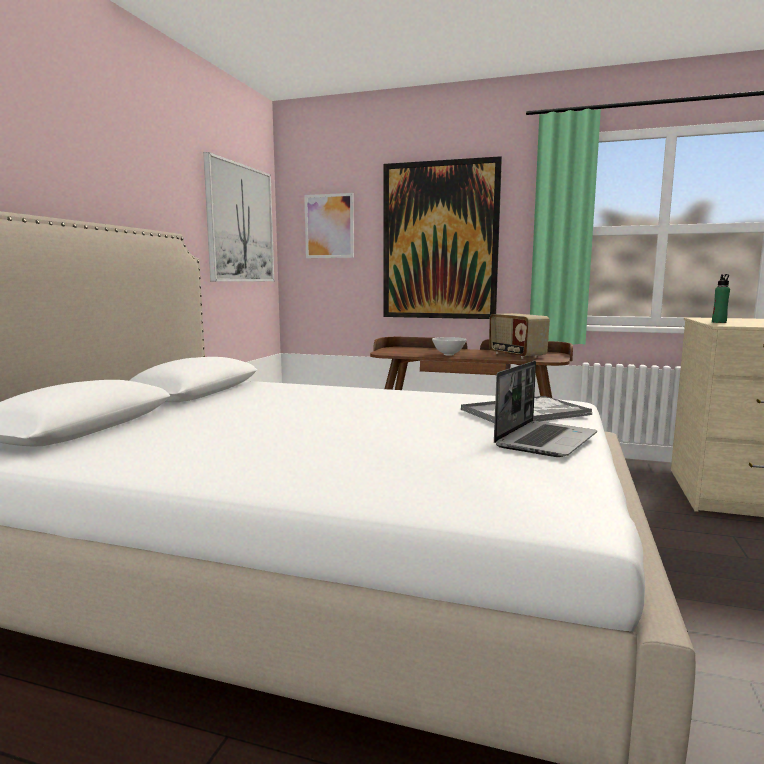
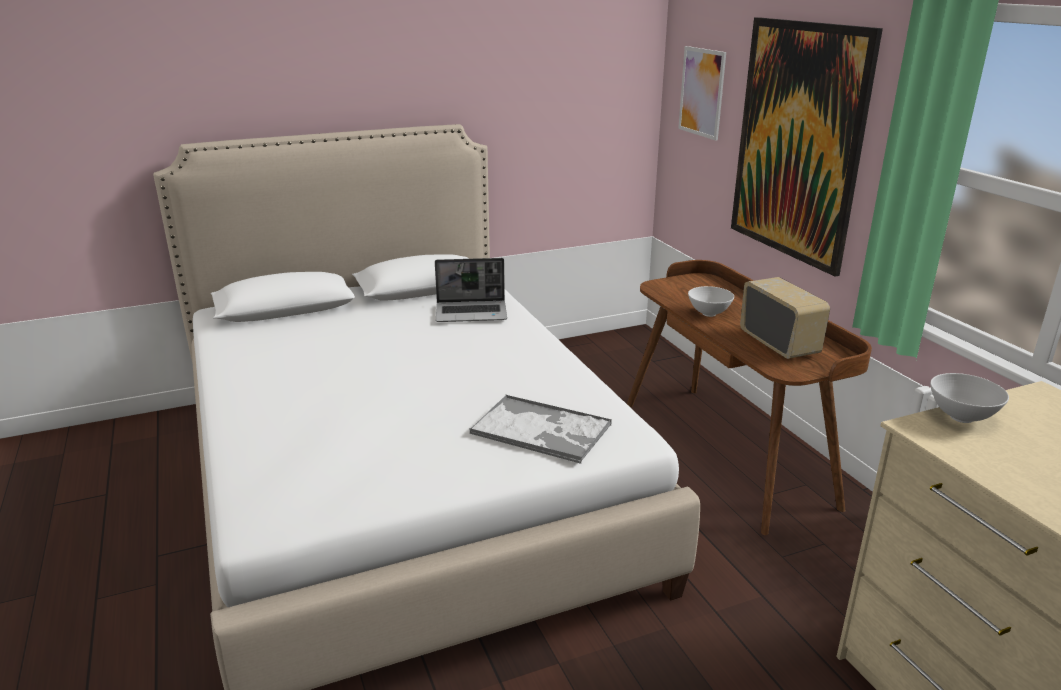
camera: 50 degrees right, 15 degrees up
(240, 224) = (582, 91): picture -> none
(516, 355) = (779, 344): radio -> radio turned 135 degrees clockwise
(545, 440) = (445, 465): laptop -> laptop (472, 313)
(719, 322) = (961, 418): green bottle -> white bowl

